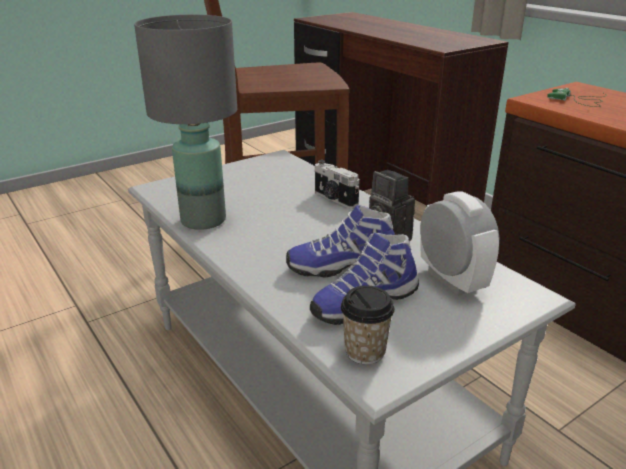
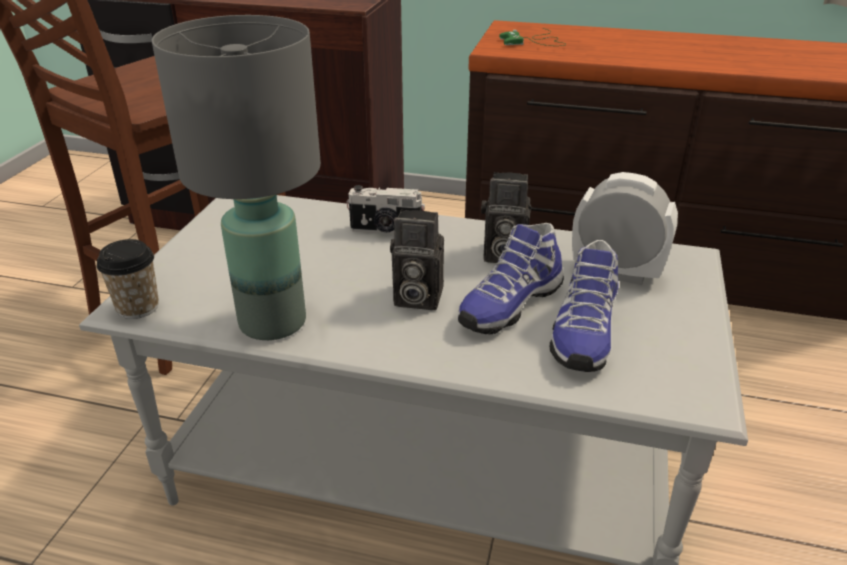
camera: 40 degrees left, 5 degrees up
(292, 239) = (415, 298): none -> camera
(365, 351) = (656, 381): cup -> cup (138, 307)

